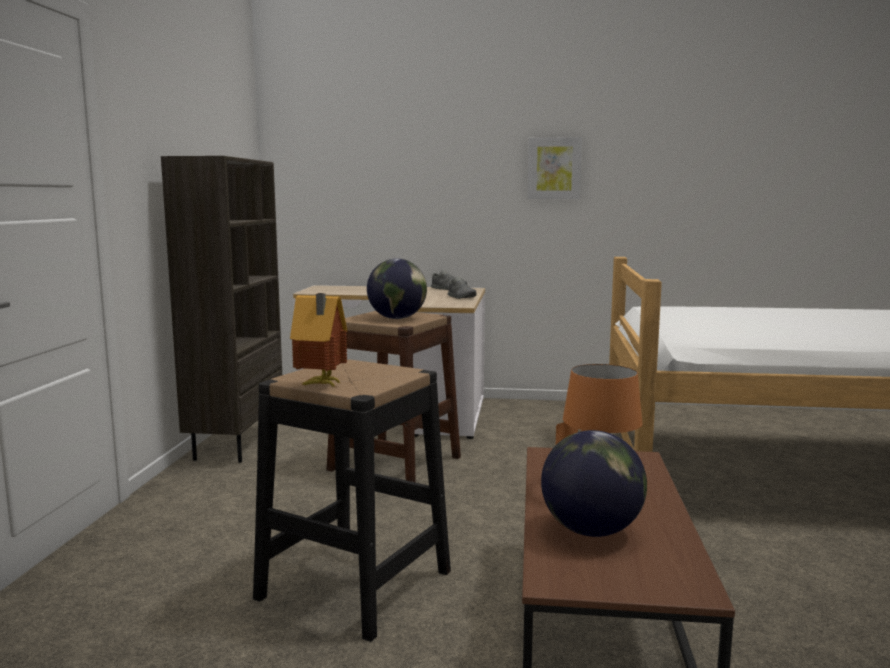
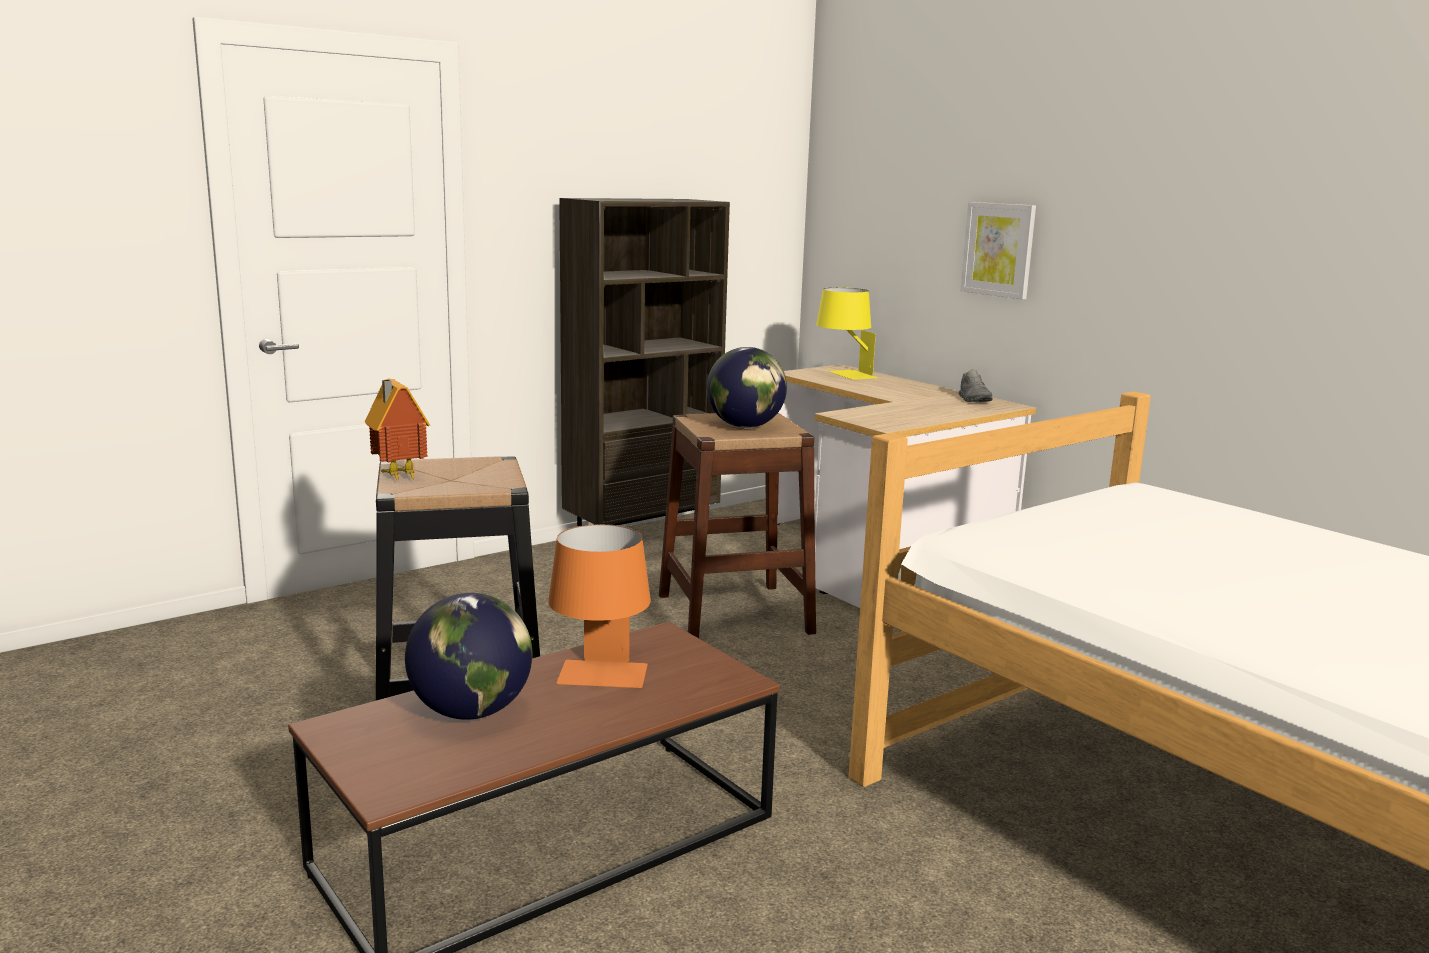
camera: 45 degrees right, 5 degrees up
(338, 289) = (843, 375): none -> yellow table lamp
(461, 297) = (935, 415): grey shoe -> none
(554, 168) = (1158, 225): picture -> picture (999, 249)

